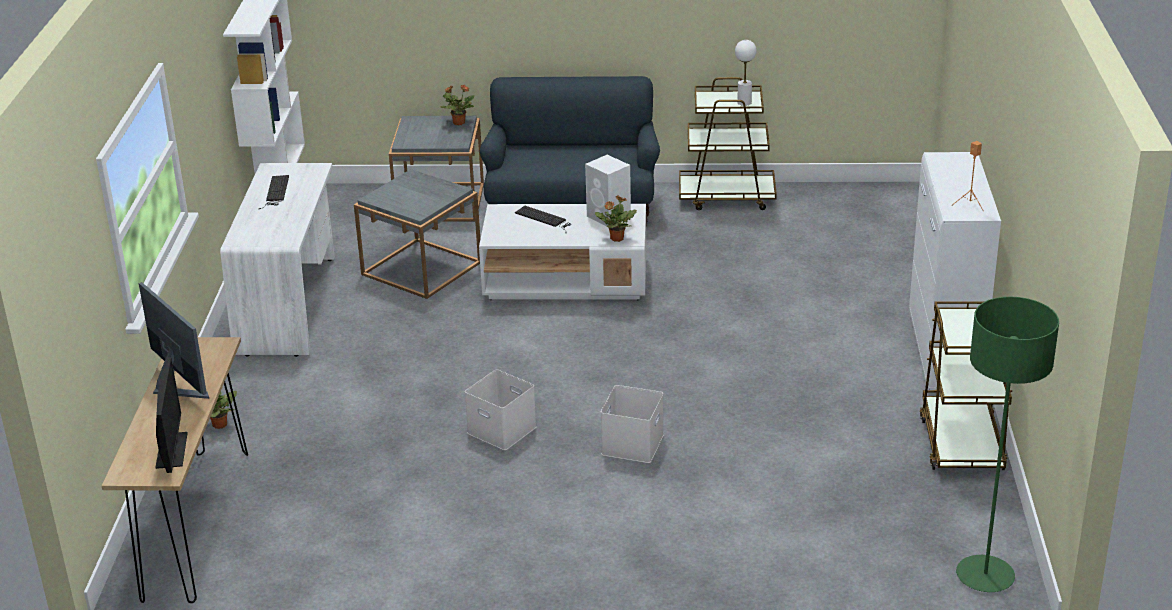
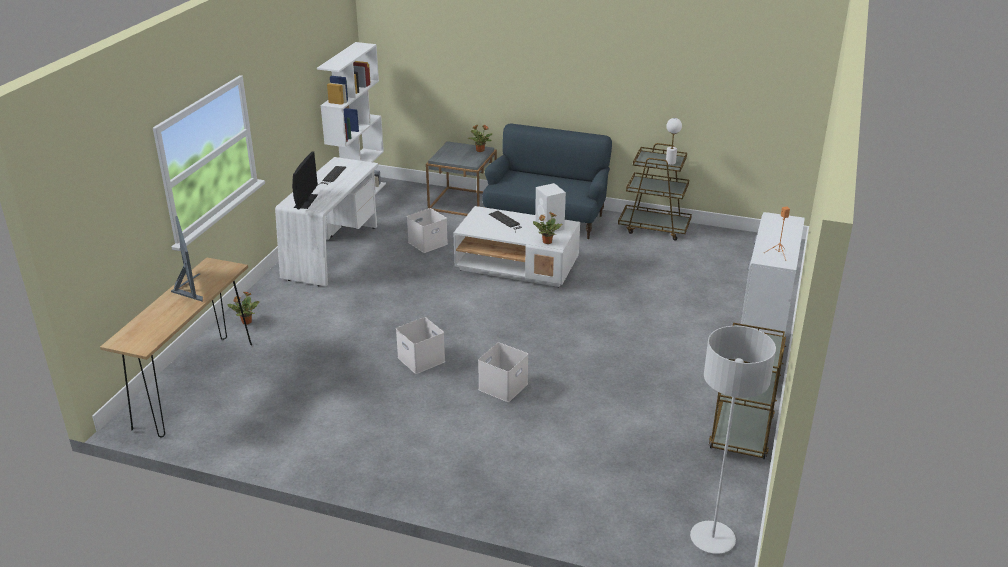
camera: 15 degrees right, 0 degrees up
(171, 450) = (157, 331): monitor -> monitor (306, 201)
(421, 268) = (428, 242): grey side table -> white storage box
(985, 576) = (712, 539): green floor lamp -> grey floor lamp

